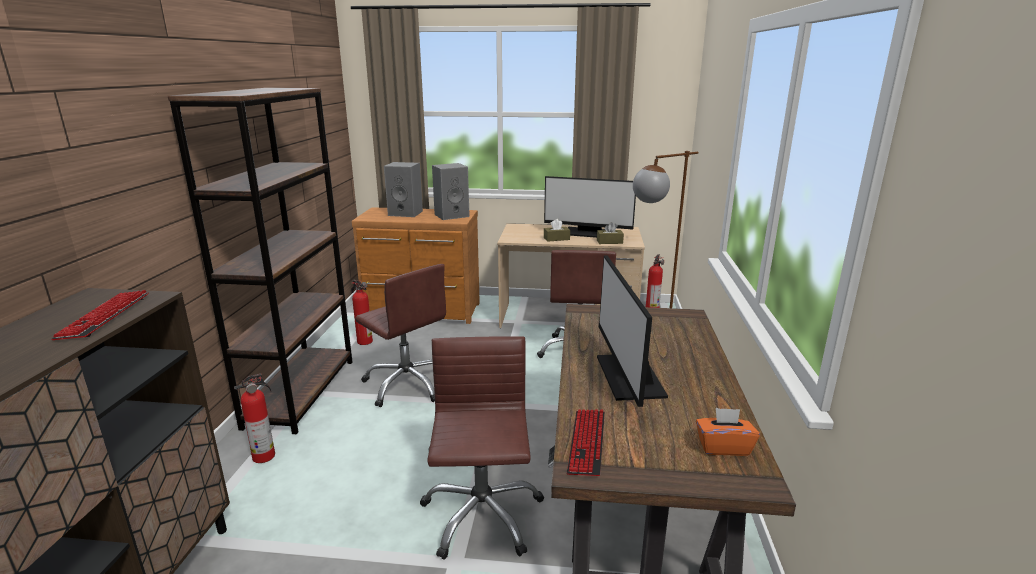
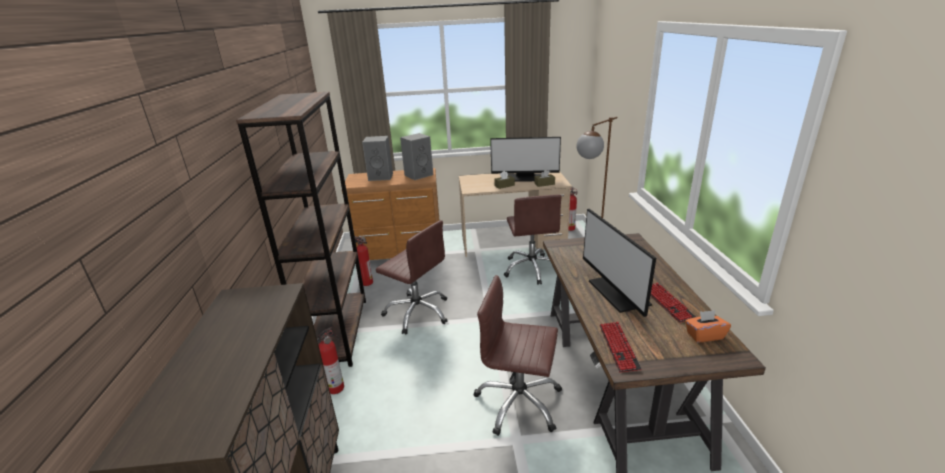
camera: 10 degrees left, 5 degrees up
(105, 316) = (264, 314): keyboard -> keyboard (667, 303)
(481, 515) = (518, 403): brown office chair -> brown office chair turned 60 degrees counterclockwise

